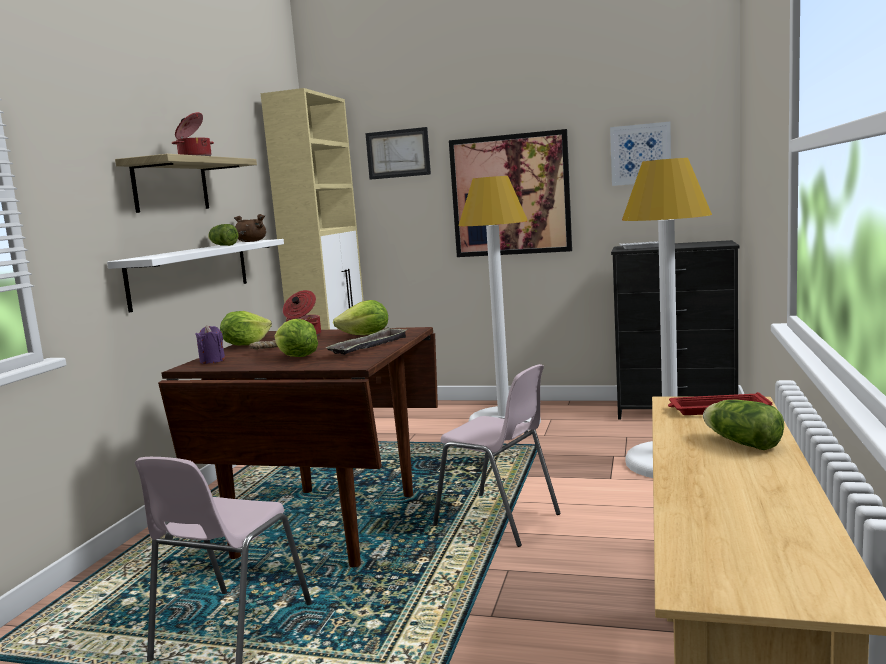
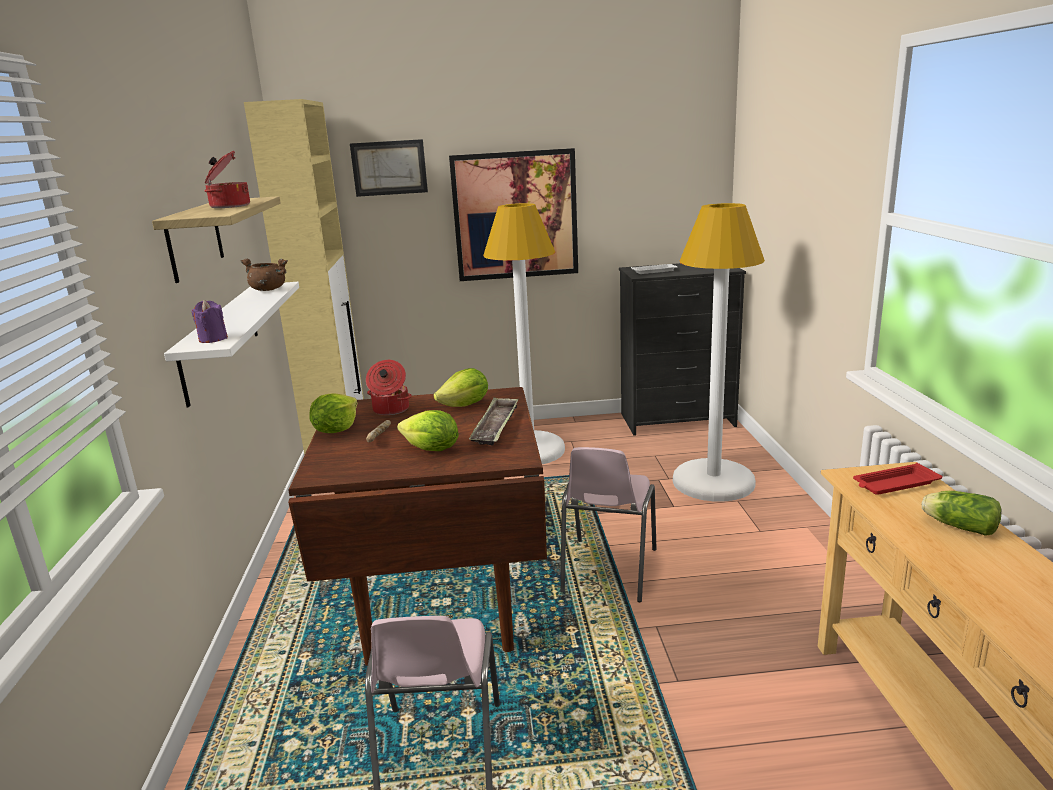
camera: 20 degrees left, 10 degrees up
(212, 361) = (332, 463): purple candle -> purple candle (213, 339)
(222, 245) = (250, 302): lettuce -> none
(498, 520) = (607, 570): pink chair -> pink chair turned 90 degrees clockwise
(640, 154) = (644, 176): picture -> none

